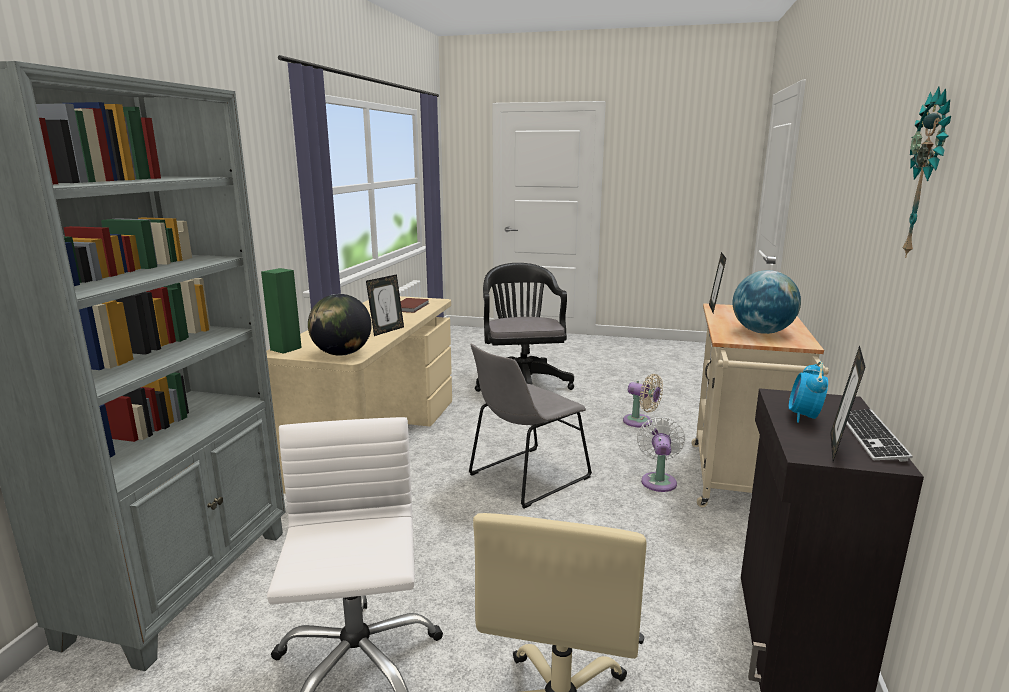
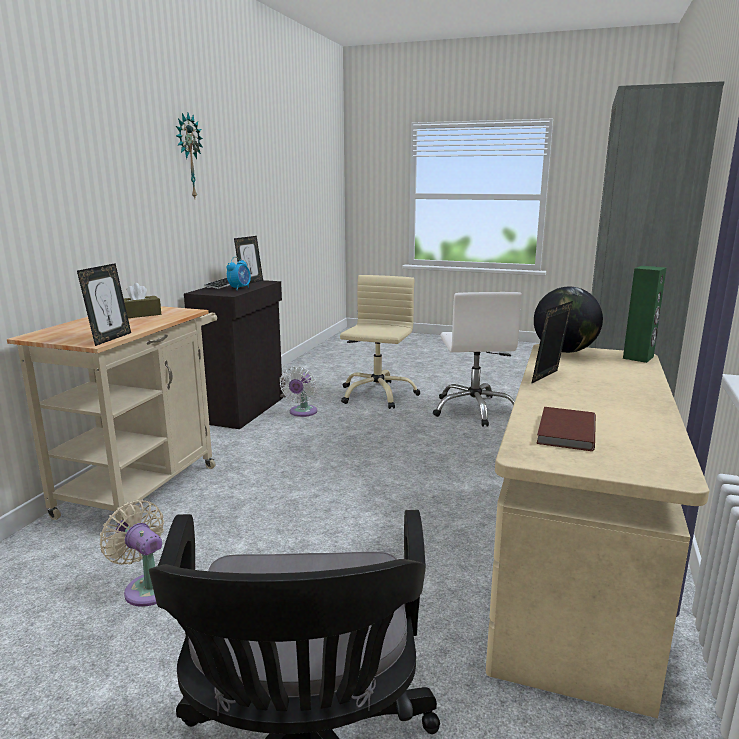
camera: 175 degrees left, 0 degrees up
(525, 477) = (365, 502): grey chair -> none
(658, 480) = (223, 492): white fan -> white fan (302, 412)
(762, 332) = (140, 315): globe -> brown tissue box

